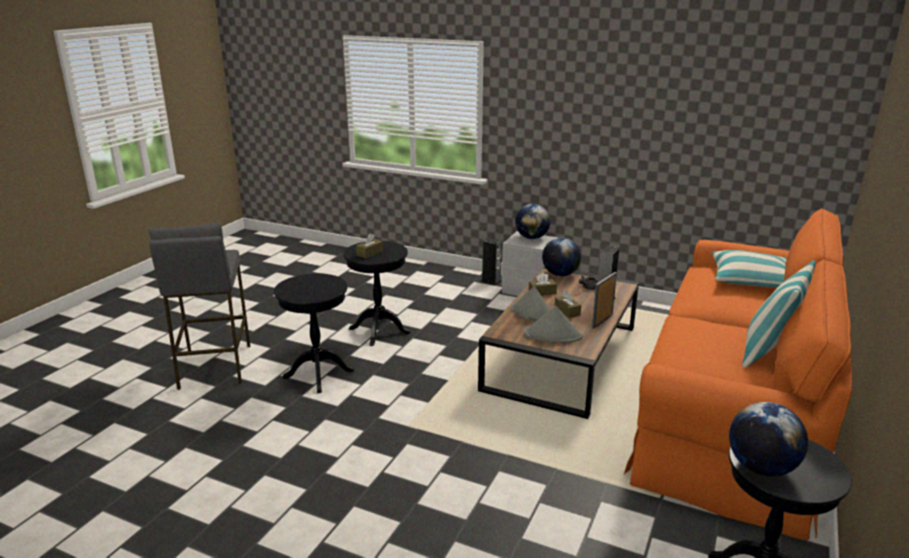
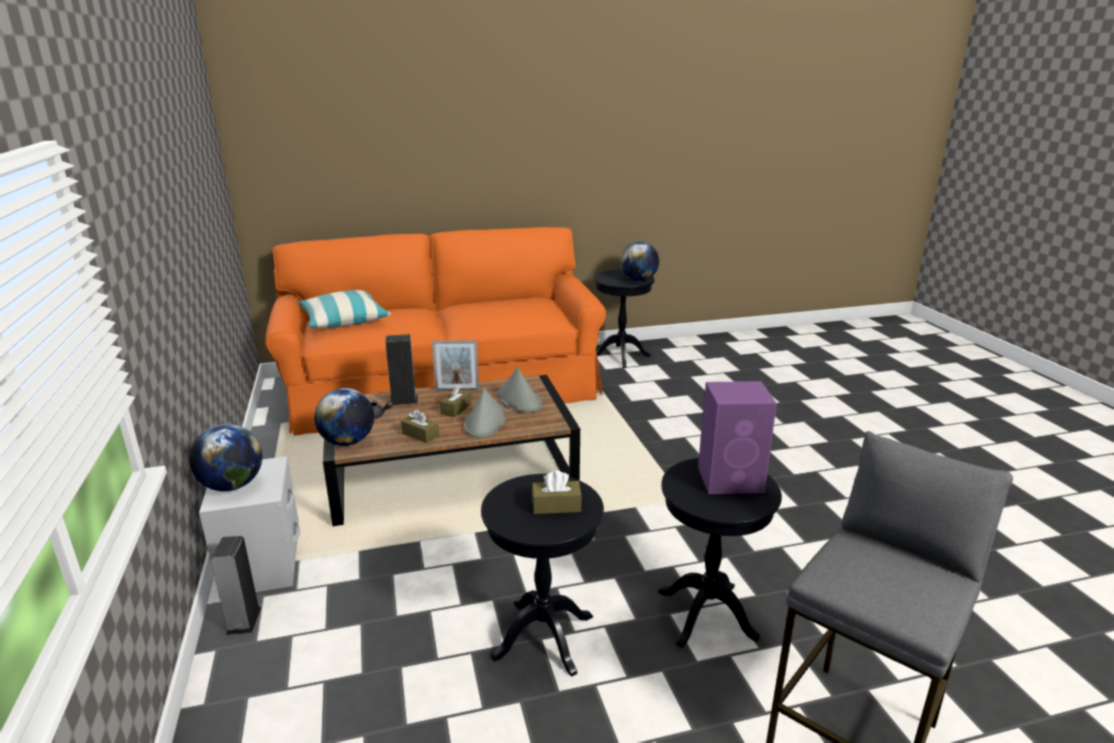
camera: 130 degrees left, 0 degrees up
(308, 292) = (732, 479): none -> purple speaker
(769, 351) = (486, 301): pillow -> none

